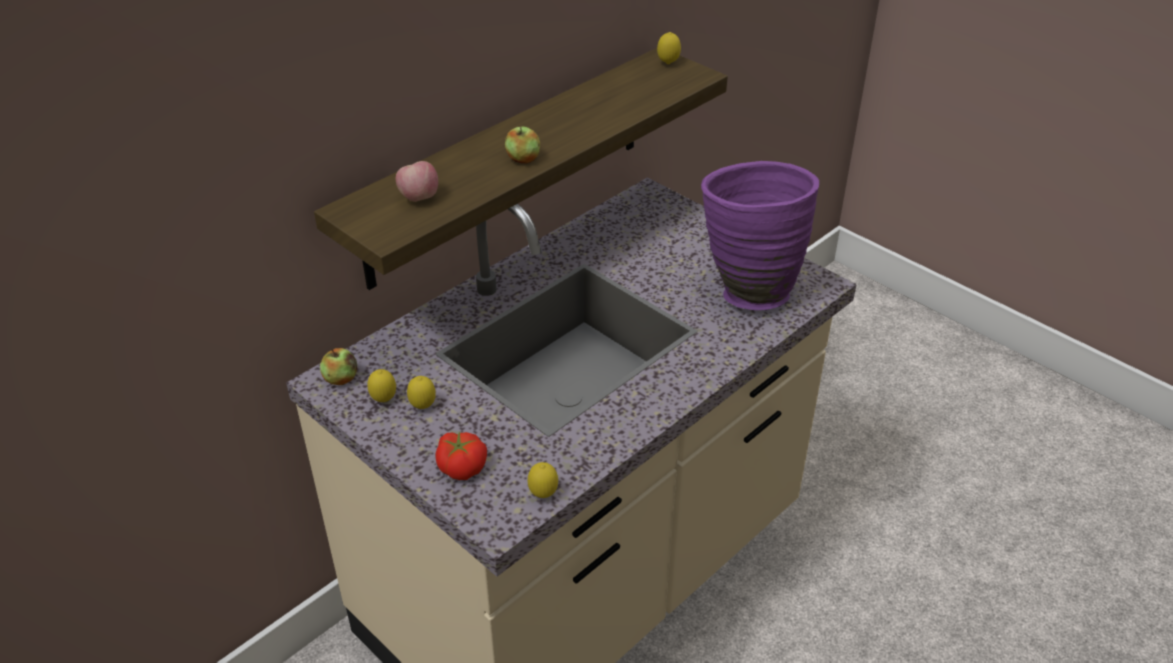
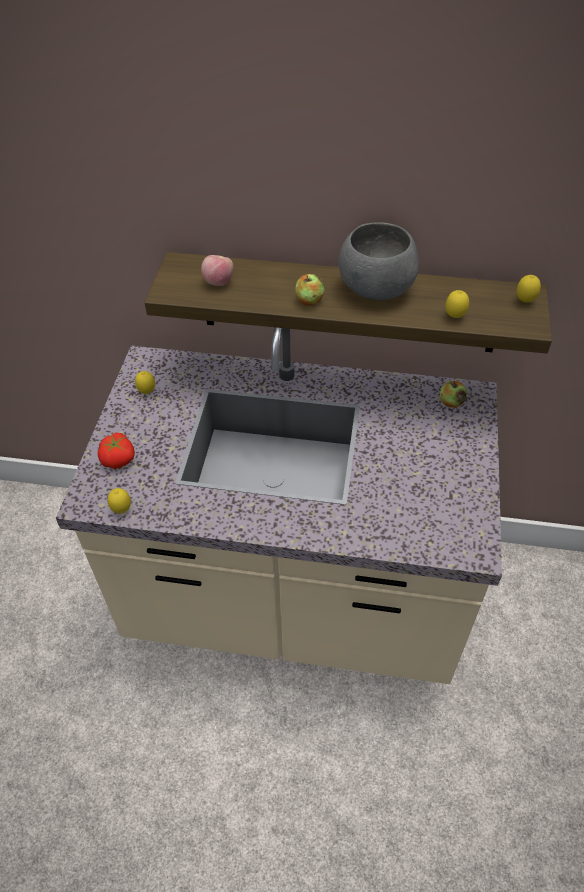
camera: 55 degrees right, 10 degrees up
(341, 379) = (150, 364): apple -> apple (451, 402)
(423, 407) = (155, 412): lemon -> lemon (454, 317)
(555, 119) = (376, 288): none -> grey bowl
(746, 288) = (422, 508): purple vase -> none

